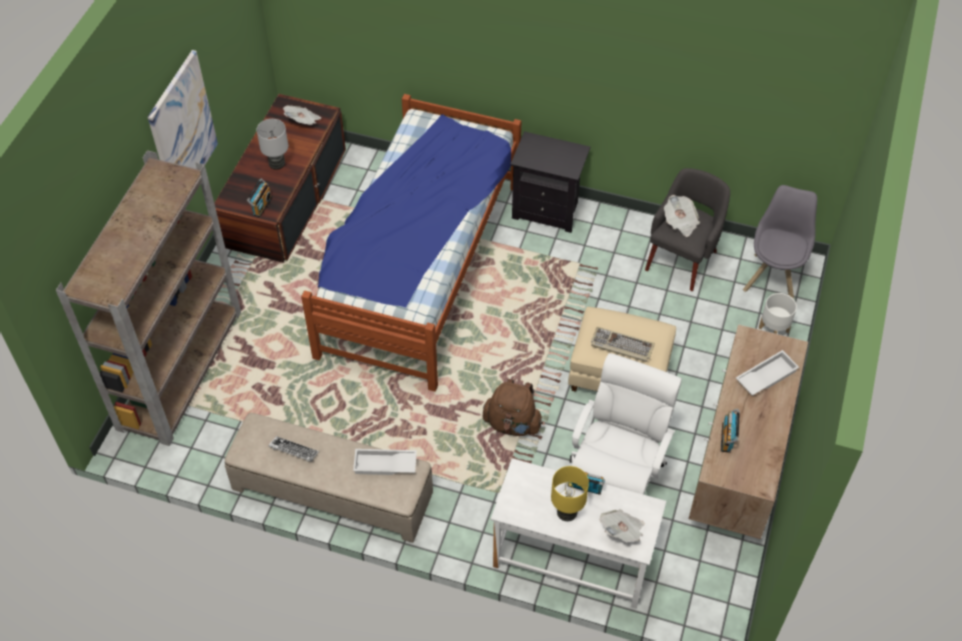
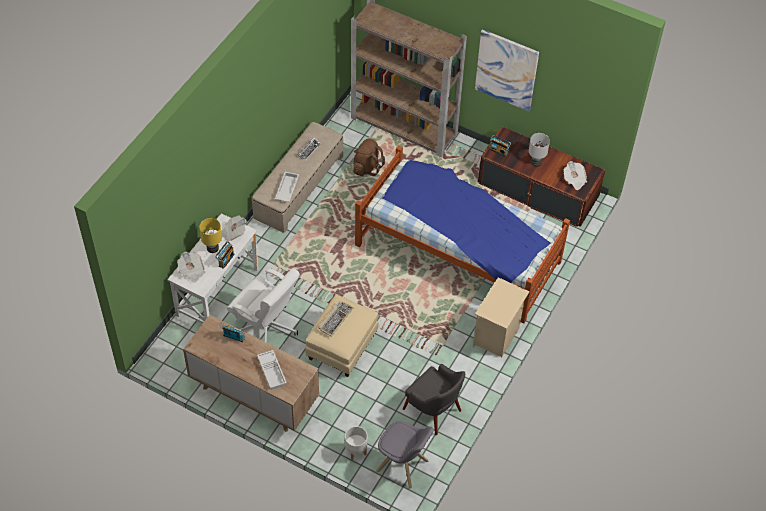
camera: 100 degrees right, 0 degrees up
(512, 423) = (320, 280): brown backpack -> brown backpack (366, 167)
(547, 210) = (497, 336): black nightstand -> beige nightstand
(680, 222) = (437, 384): newspaper -> newspaper (233, 233)

